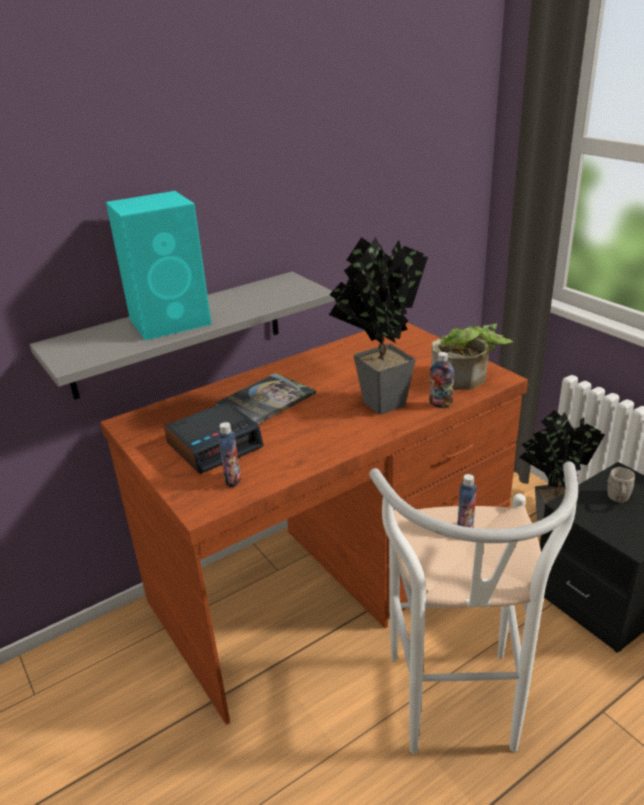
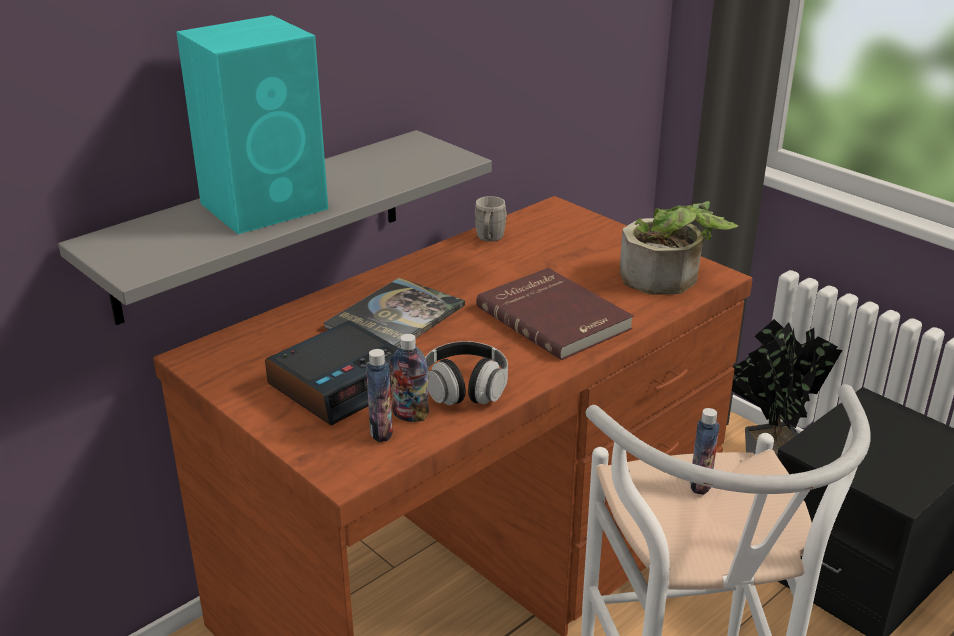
camera: 10 degrees left, 0 degrees up
(299, 452) = (465, 389): none -> headphones
(376, 403) = (555, 317): potted plant -> red book
(440, 404) = (644, 315): bottle -> bottle (410, 415)
(618, 499) = (872, 437): grey mug -> grey mug (489, 239)

